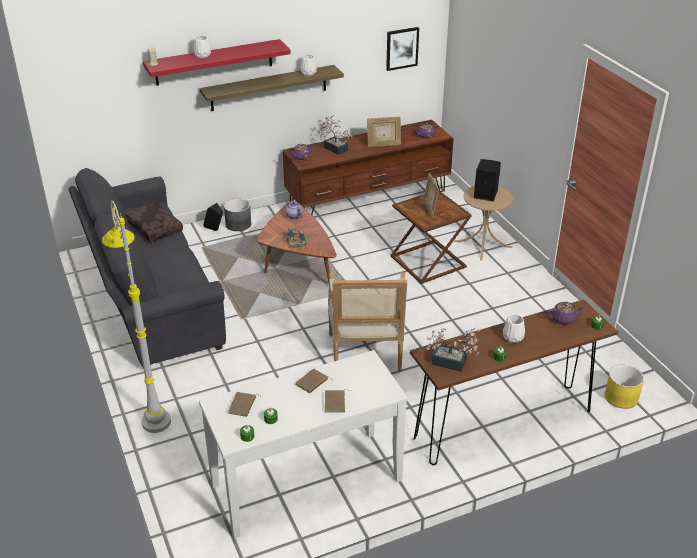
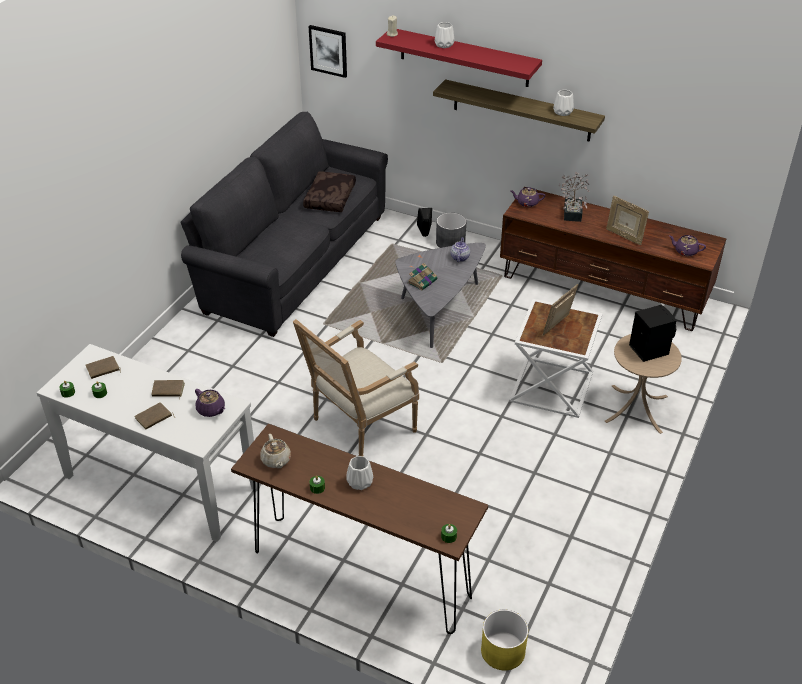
camera: 50 degrees right, 5 degrees up
(150, 406) = (166, 343): grey floor lamp -> none
(297, 264) = (438, 309): brown coffee table -> grey coffee table
(402, 48) = (701, 131): picture -> picture (328, 50)
(429, 262) = (552, 388): brown side table -> white side table
(453, 363) = (276, 460): potted plant -> beige teapot
(564, 319) = (433, 505): purple teapot -> purple teapot (211, 410)

